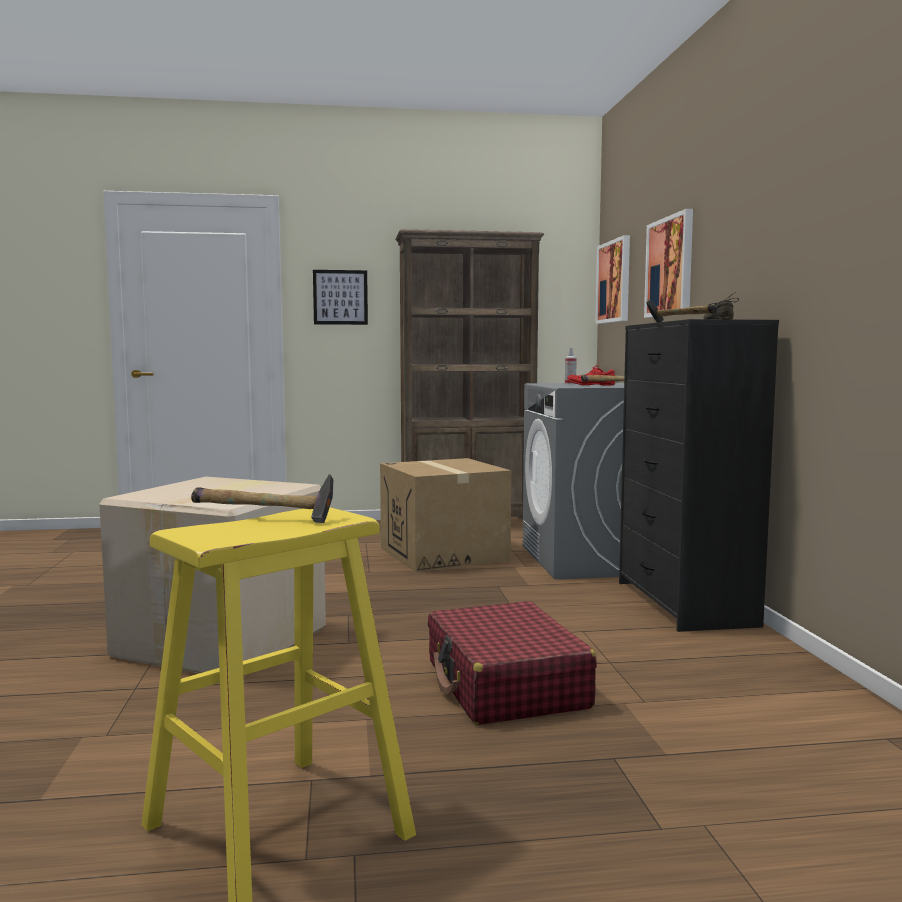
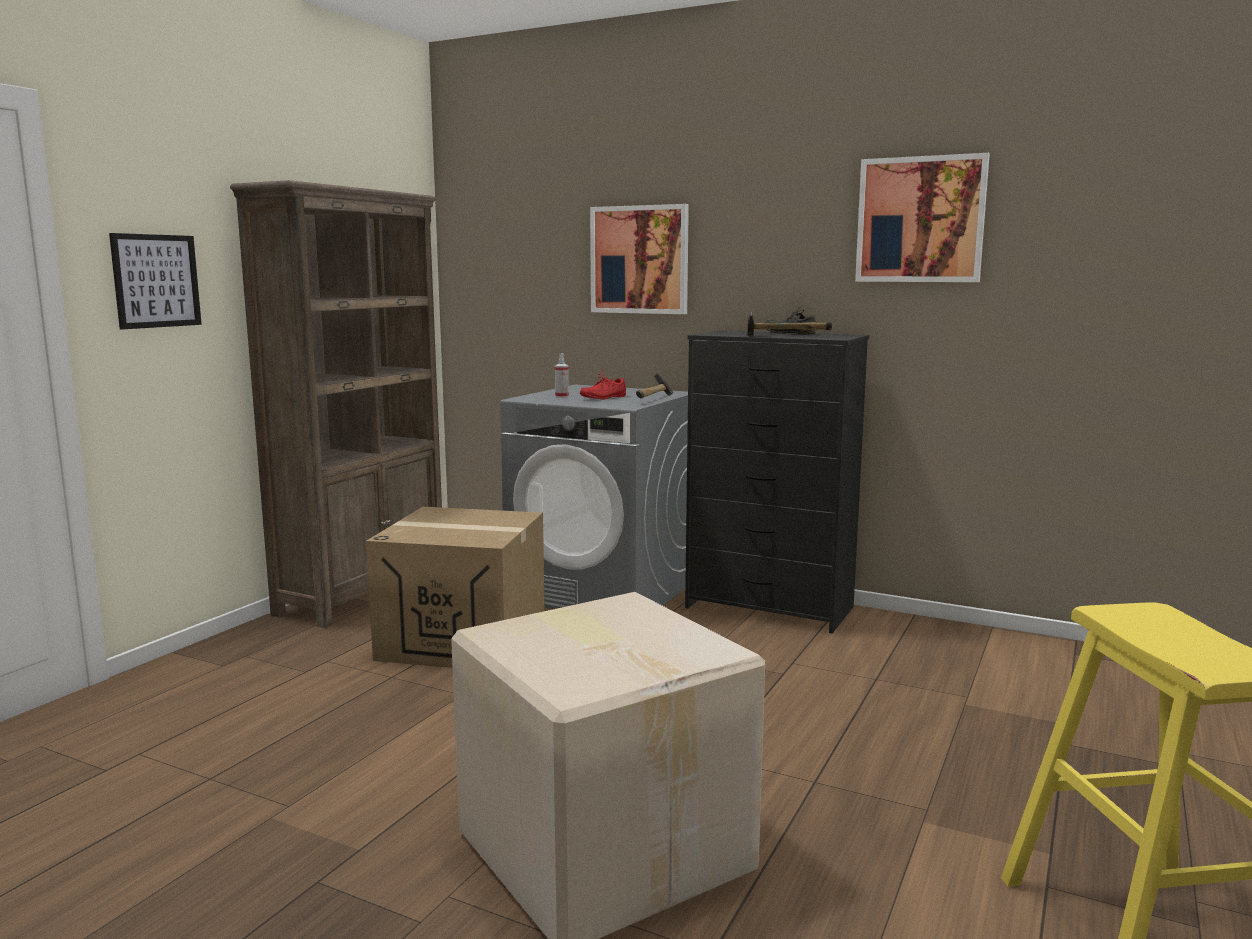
camera: 55 degrees left, 5 degrees up
(265, 517) = (1138, 633): hammer -> none
(505, 685) = (891, 734): red suitcase -> none
(614, 282) = (492, 261): picture -> picture (920, 220)

